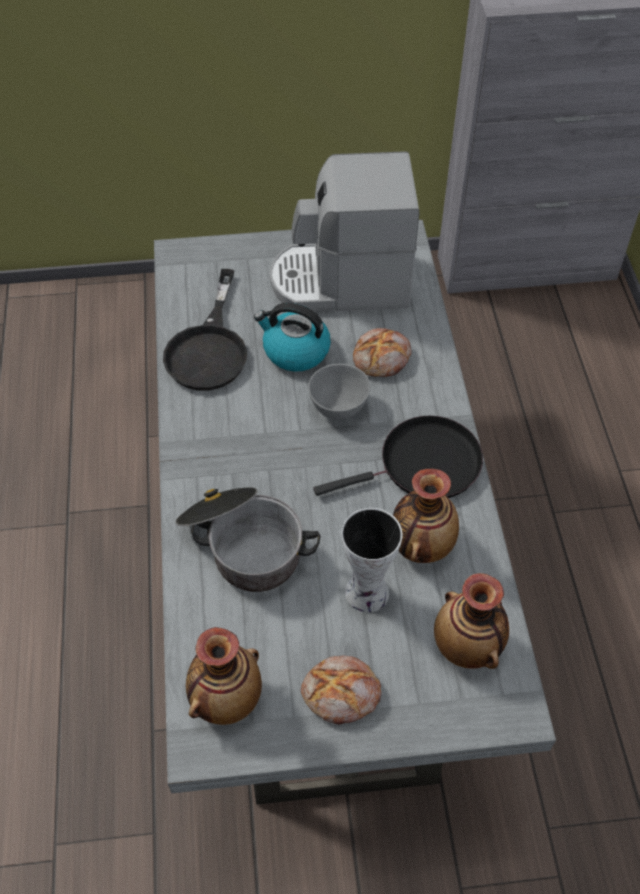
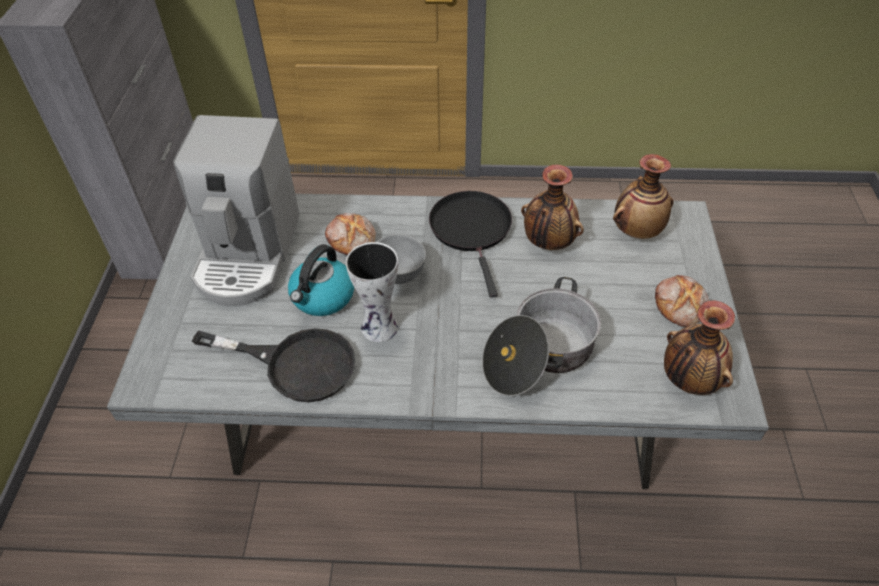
camera: 80 degrees left, 5 degrees down
(366, 594) = (592, 280): vase -> vase (381, 328)

